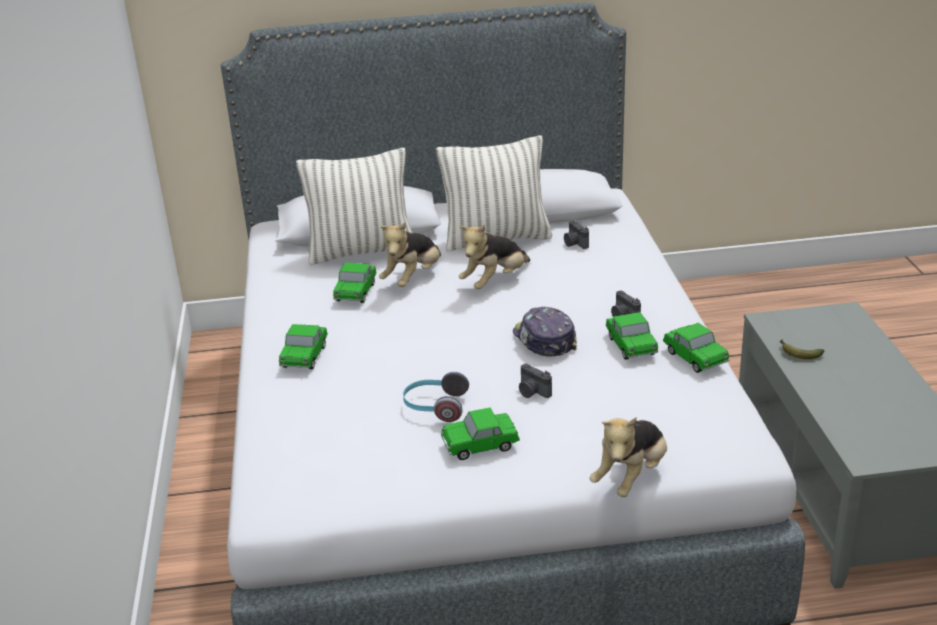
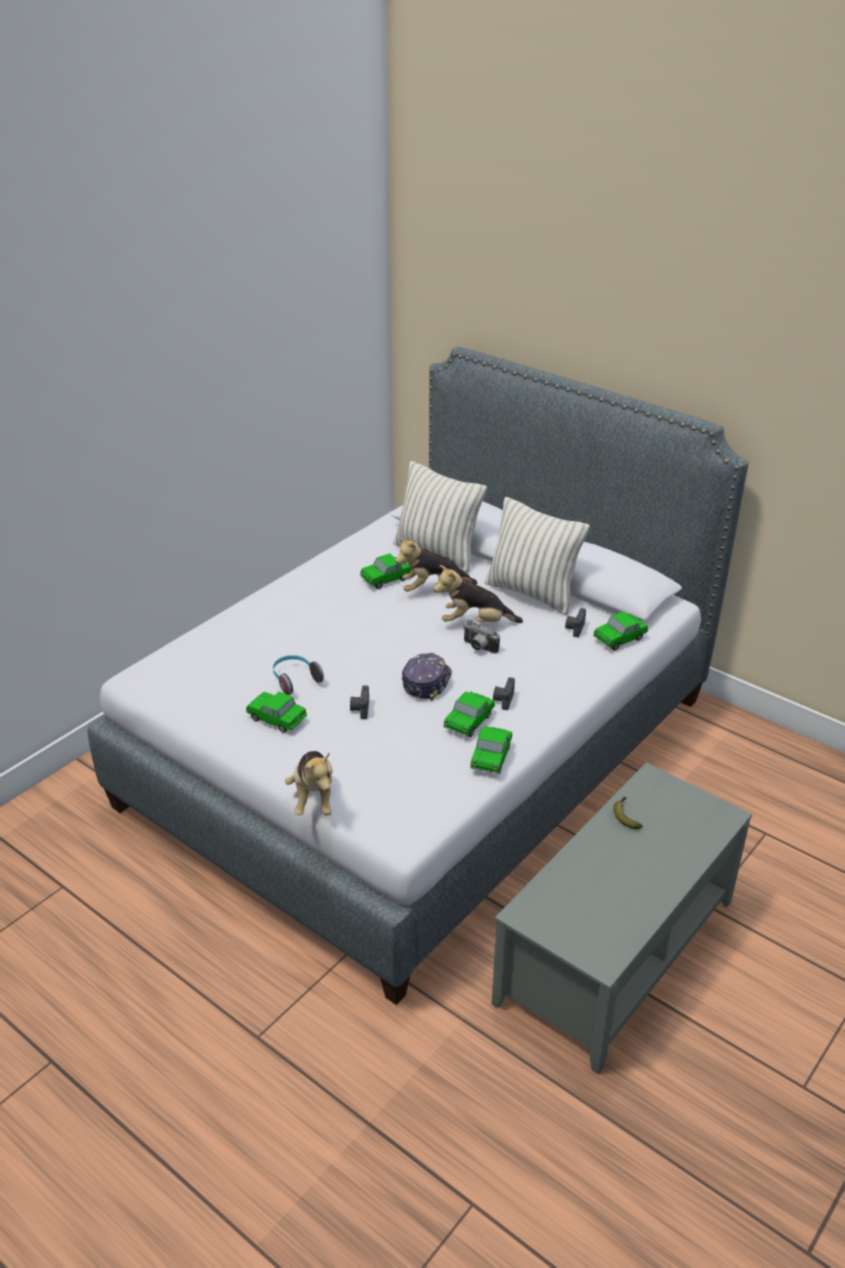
camera: 45 degrees right, 5 degrees up
(304, 357) = (291, 603): toy car -> toy car (619, 639)
(533, 295) = (478, 648): none -> camera
(631, 477) = (313, 797): plush toy -> plush toy turned 90 degrees counterclockwise

